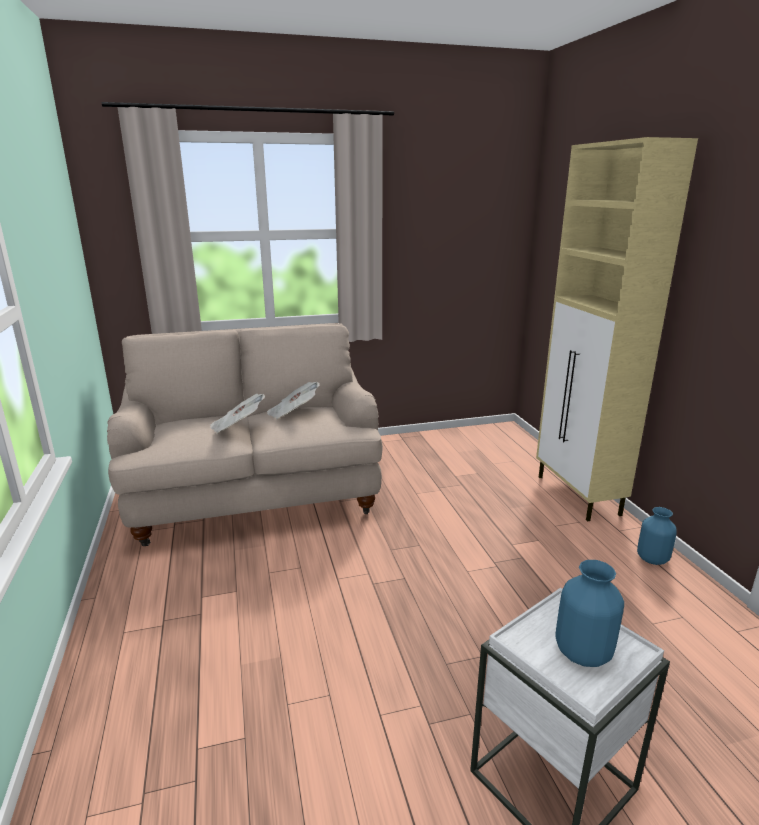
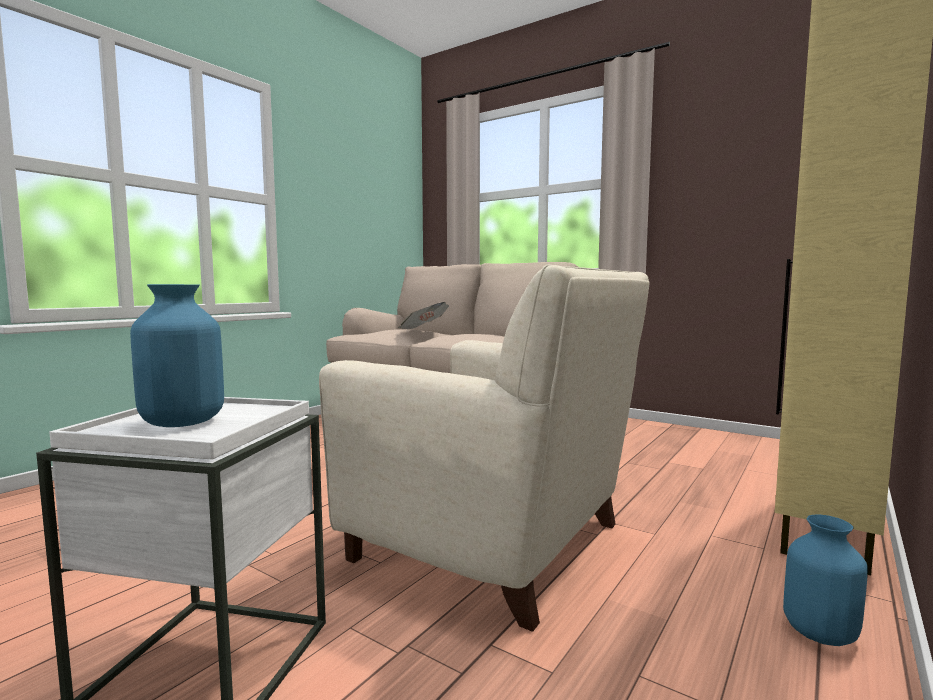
camera: 50 degrees right, 15 degrees down
(293, 413) = (482, 333): newspaper -> none
(500, 598) = (495, 544): none -> beige armchair

